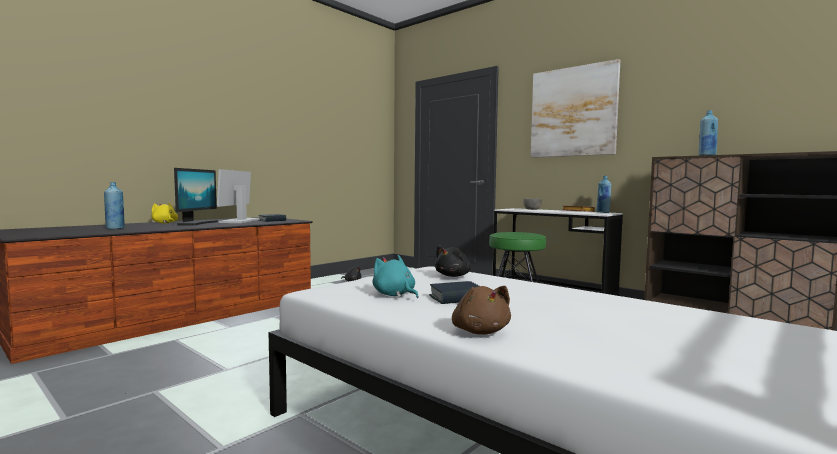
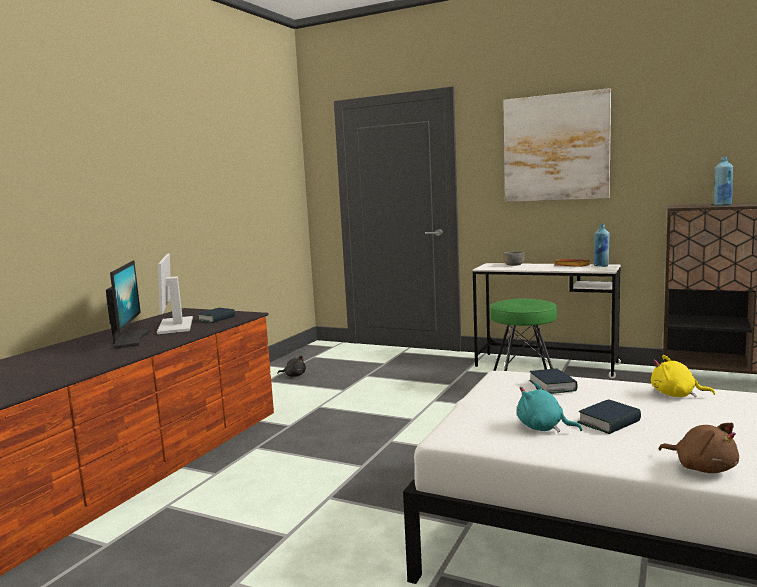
camera: 15 degrees left, 5 degrees up
(115, 229) = (48, 370): blue bottle -> none
(165, 223) = (83, 345): yellow plush toy -> yellow plush toy (676, 395)
(454, 276) = (552, 386): black plush toy -> book

